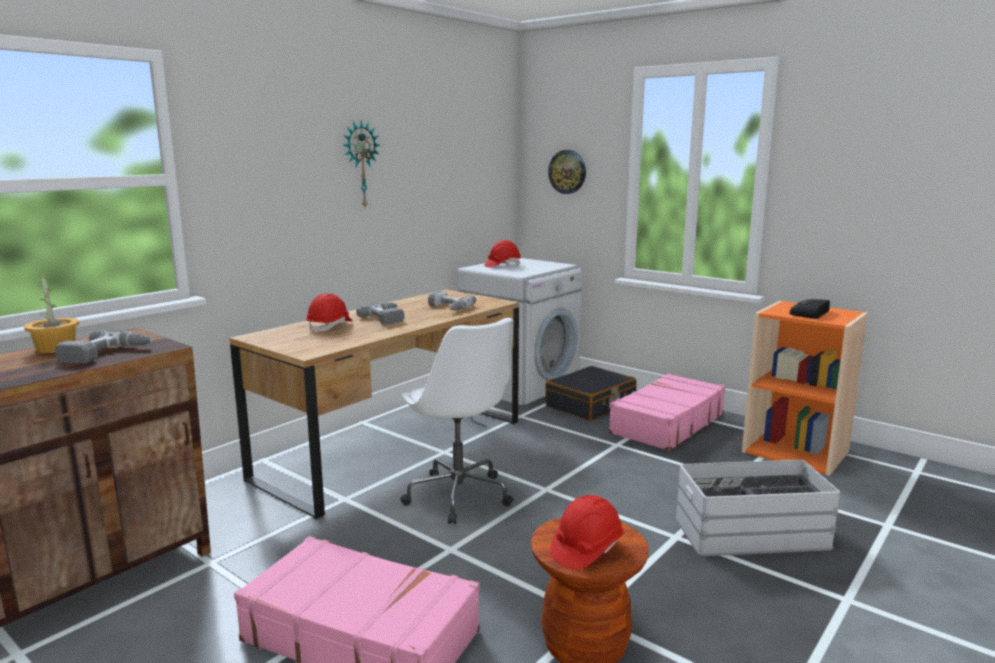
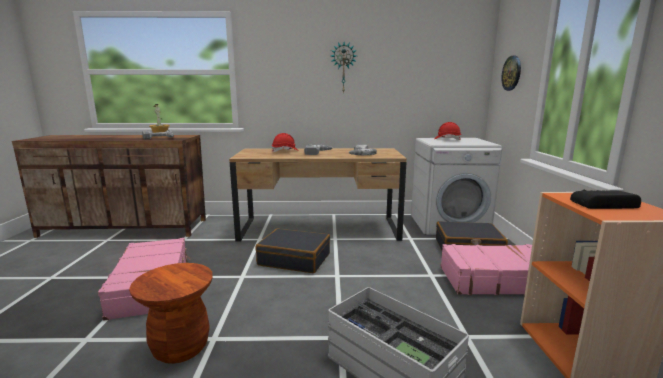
camera: 50 degrees right, 0 degrees up
(460, 497) = (294, 259): white office chair -> black suitcase
(586, 549) = (163, 280): red hard hat -> none

